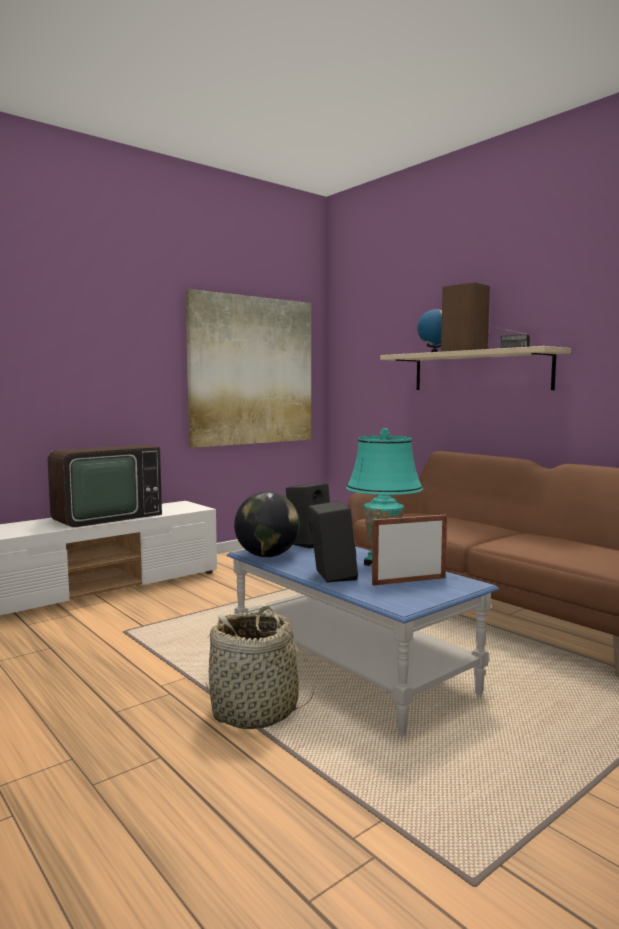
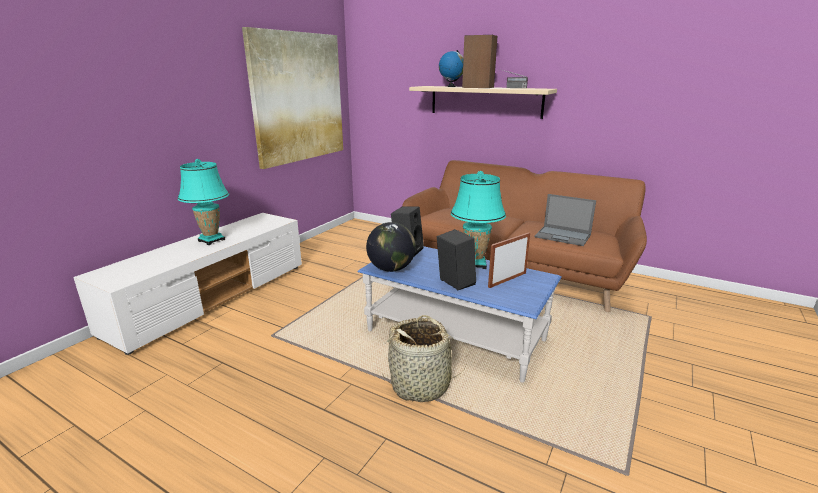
camera: 20 degrees left, 15 degrees up
(104, 517) = (211, 240): television -> turquoise table lamp
(556, 550) = (563, 236): none -> laptop

